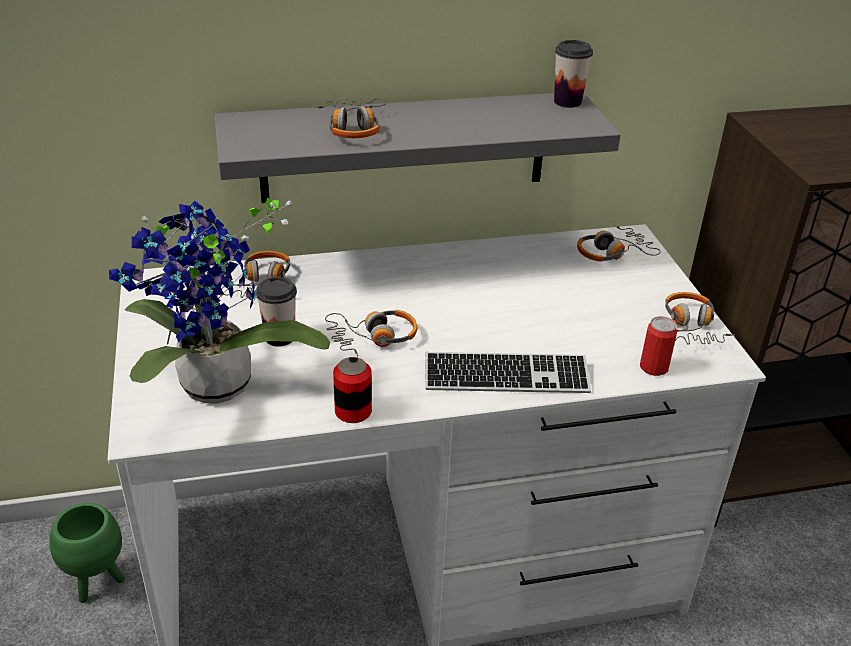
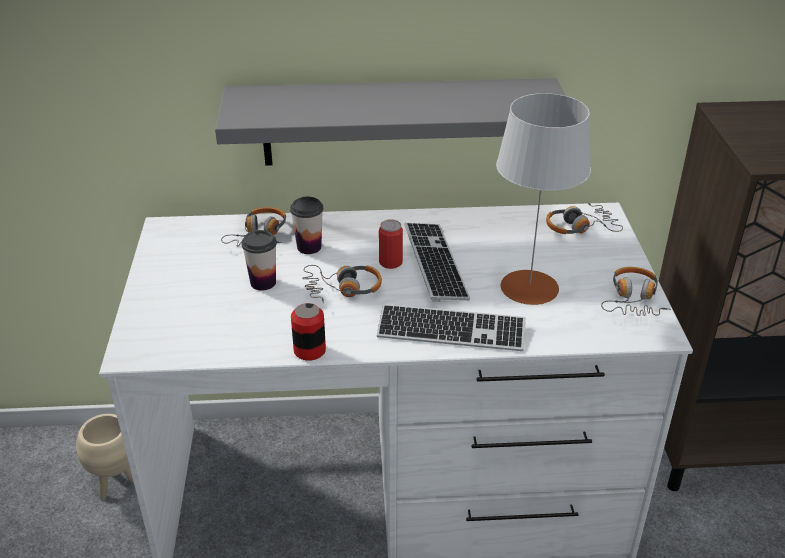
camera: 10 degrees right, 0 degrees up
(98, 584) = (117, 484): green planter -> beige planter
(215, 391) = (198, 324): potted plant -> none
(354, 127) = (339, 103): headphones -> none
(468, 302) = (435, 263): none -> keyboard
(567, 102) = (538, 87): cup -> cup (309, 247)
(577, 322) = (529, 287): none -> grey table lamp
(653, 367) = (588, 333): can -> can (390, 262)

